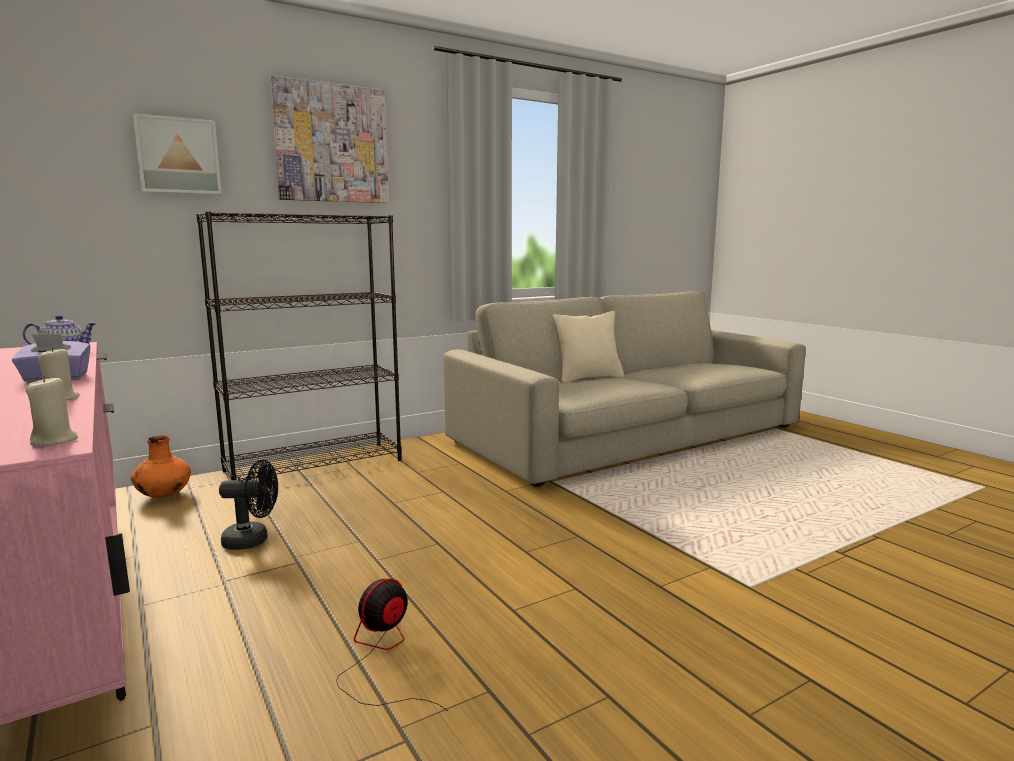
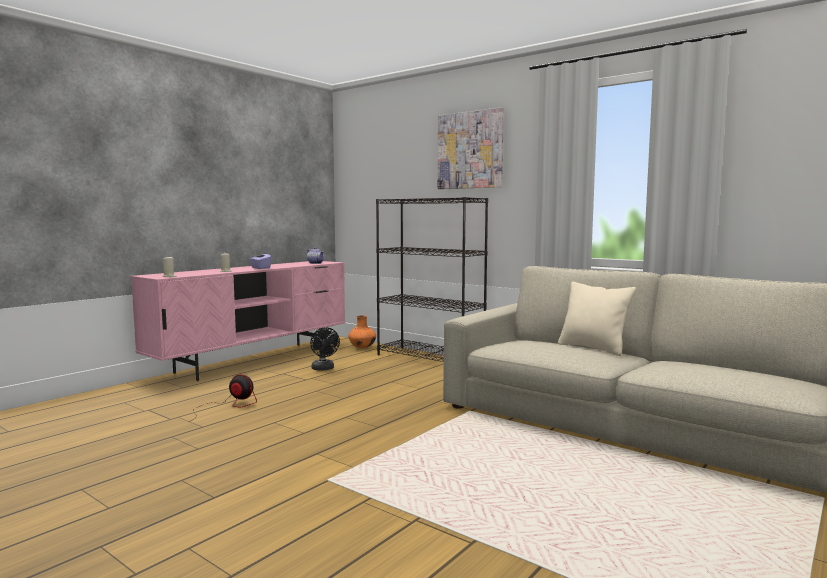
camera: 70 degrees right, 5 degrees down
(178, 156) = (398, 169): picture -> none

